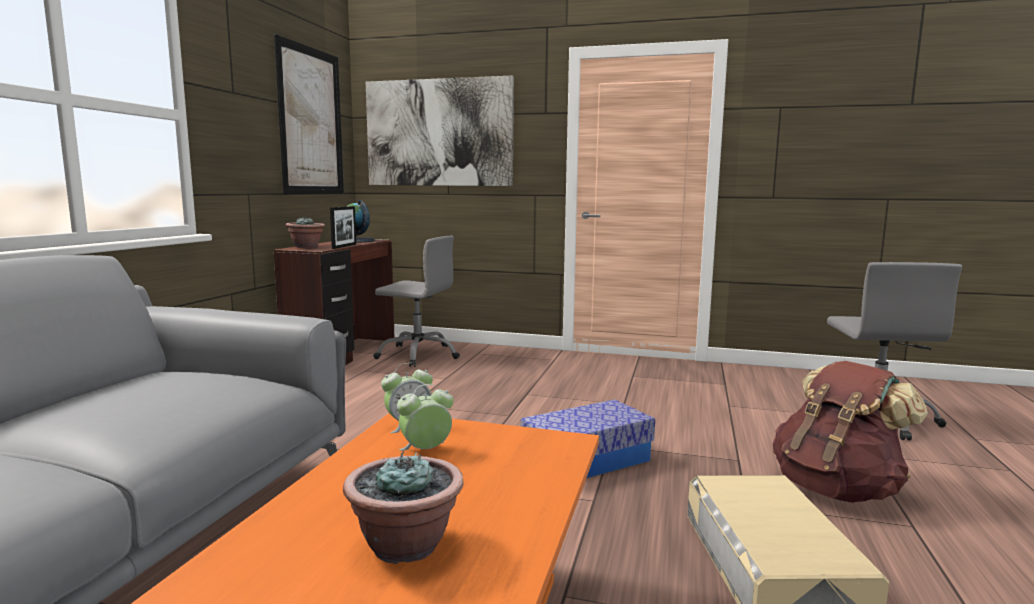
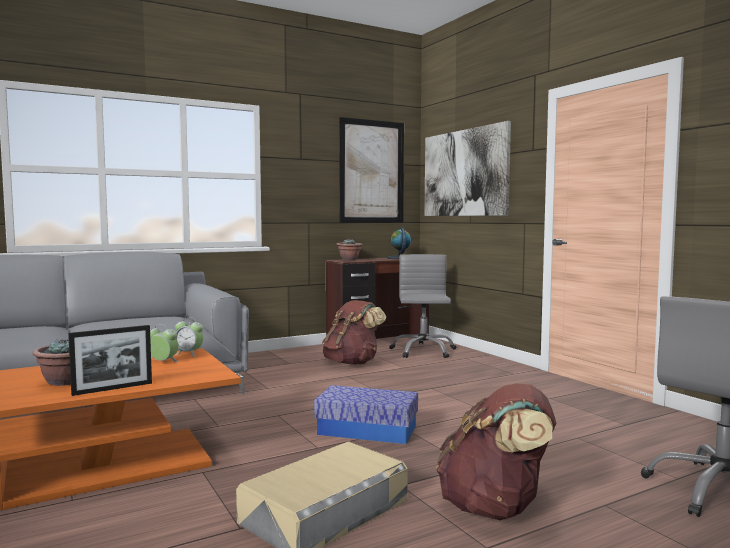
camera: 45 degrees right, 5 degrees down
(344, 246) = (371, 260): picture frame -> picture frame (113, 389)
(376, 387) = (352, 363): none -> brown backpack
(418, 355) = (423, 351): grey office chair -> grey office chair turned 150 degrees counterclockwise

